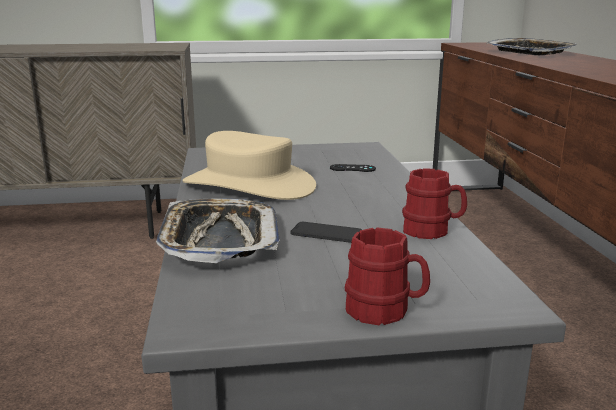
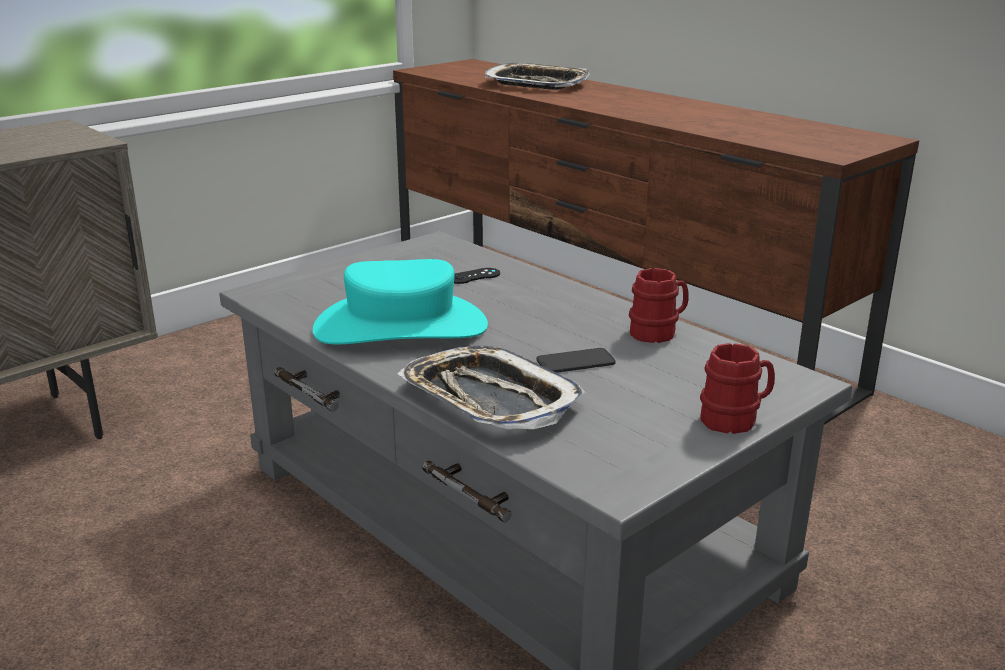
camera: 35 degrees left, 5 degrees up
(249, 185) = (401, 326): beige hat -> turquoise hat

